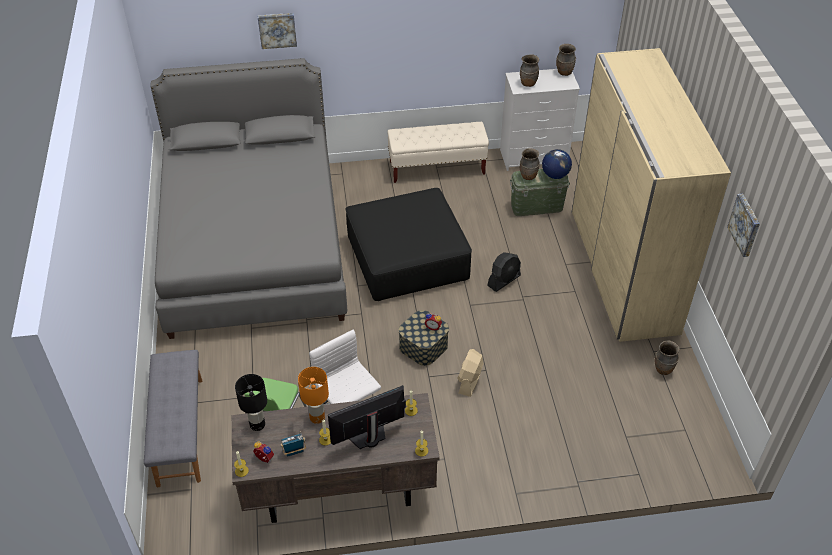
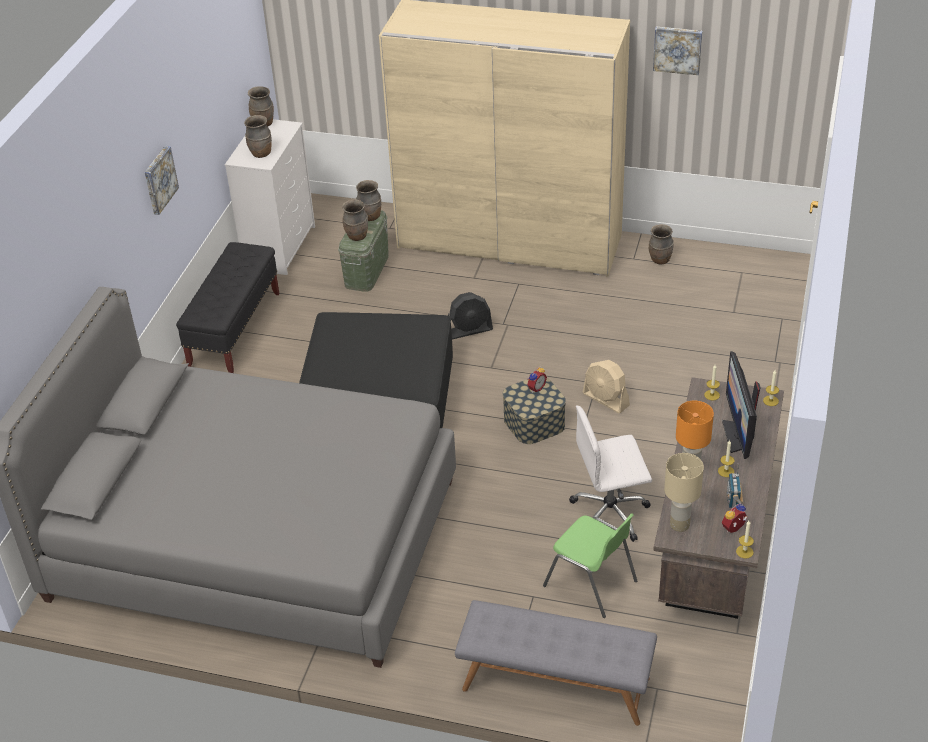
camera: 65 degrees left, 5 degrees down
(258, 425) = (680, 524): black table lamp -> beige table lamp
(277, 30) = (65, 268): picture -> picture (159, 179)
(437, 168) = (235, 329): beige bench -> black bench
(504, 280) = (469, 330): black fan -> black fan turned 90 degrees clockwise
(555, 175) = (370, 217): globe -> brown vase

